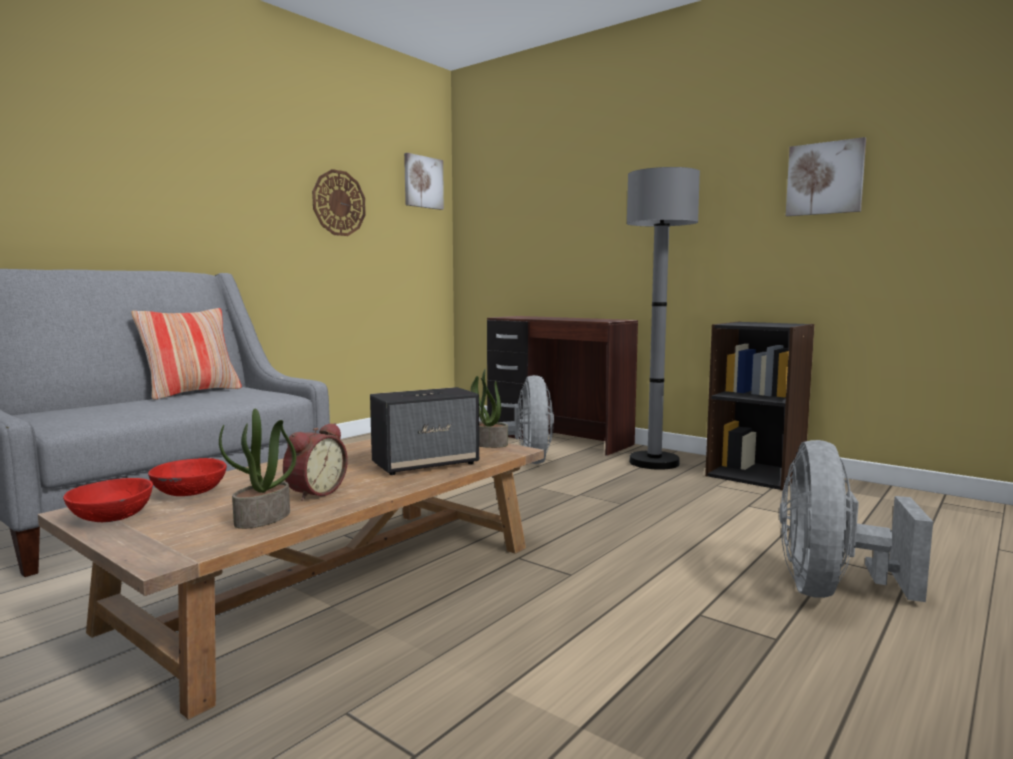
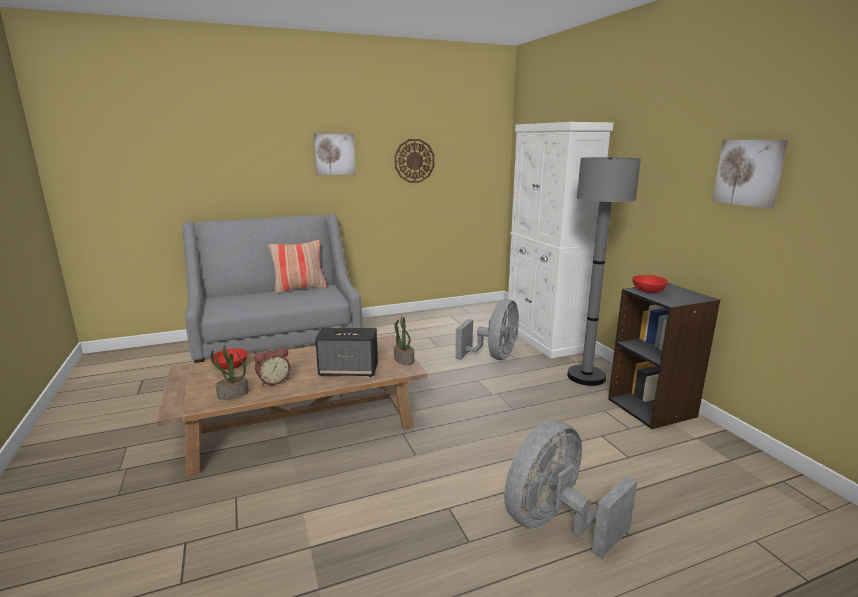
camera: 30 degrees right, 10 degrees up
(112, 516) = (188, 376): red bowl -> red bowl (648, 290)
(423, 182) = (484, 137): picture -> picture (334, 154)
(558, 440) = (544, 339): brown desk -> white cabinet

